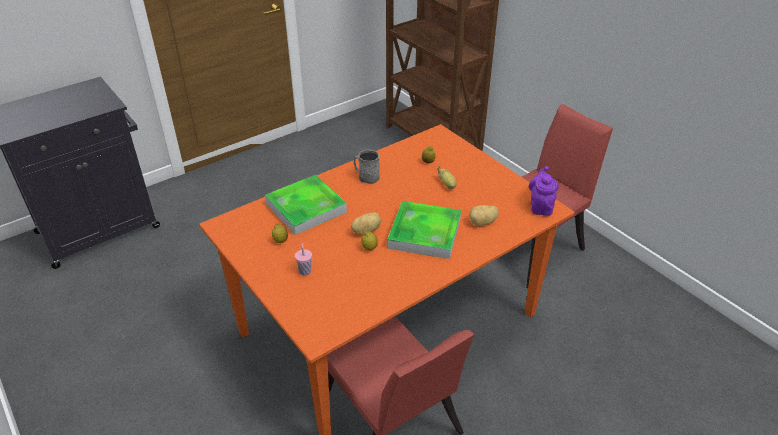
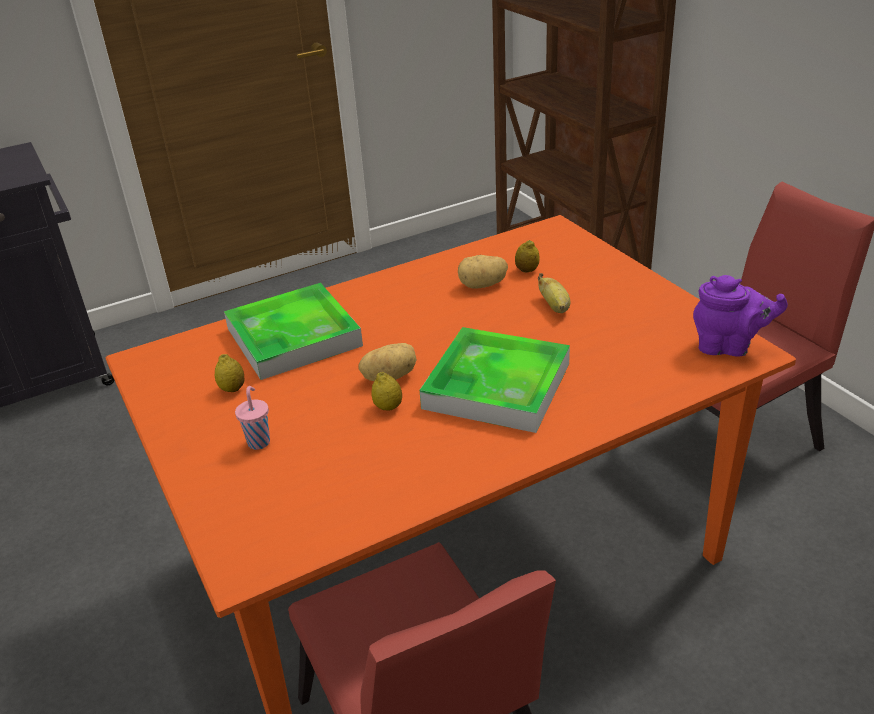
camera: 10 degrees right, 5 degrees down
(366, 177) = (412, 291): grey mug -> none
(483, 222) = (612, 371): potato -> potato (482, 285)
(540, 206) = (729, 347): purple teapot -> purple teapot turned 90 degrees clockwise

